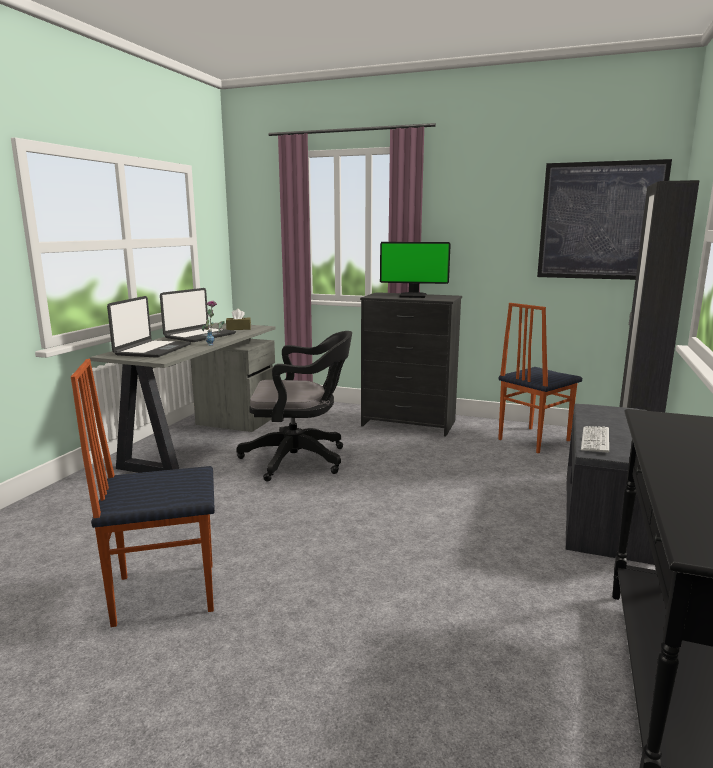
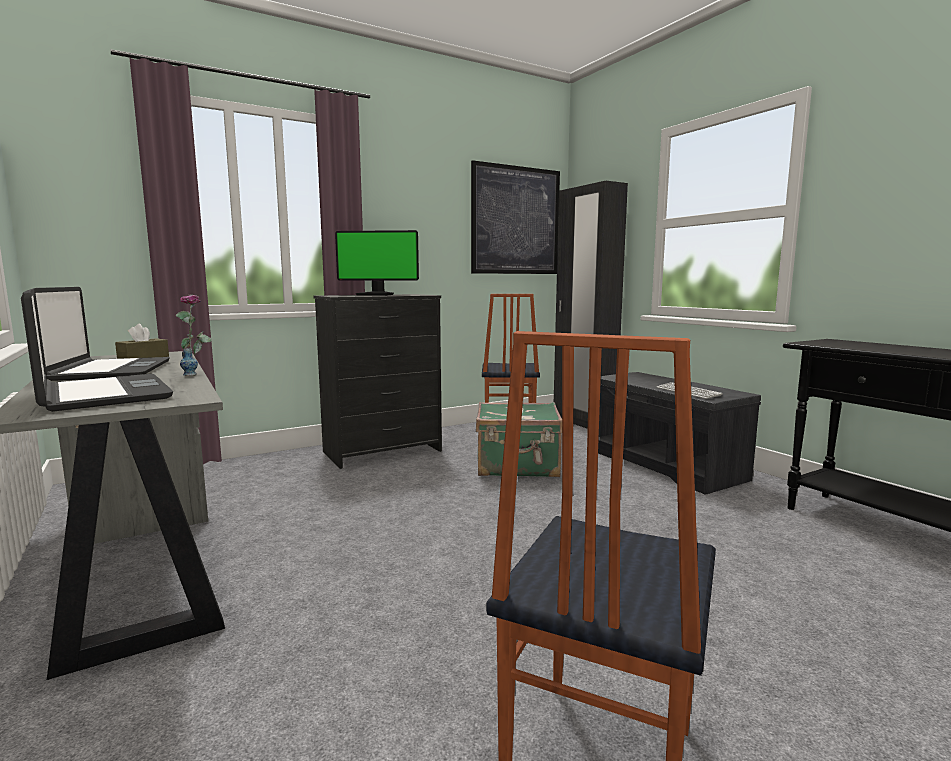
camera: 50 degrees left, 5 degrees down
(300, 459) = (355, 523): black office chair -> none
(413, 296) = (376, 295): monitor -> monitor turned 45 degrees clockwise
(470, 466) = (518, 466): none -> green suitcase

